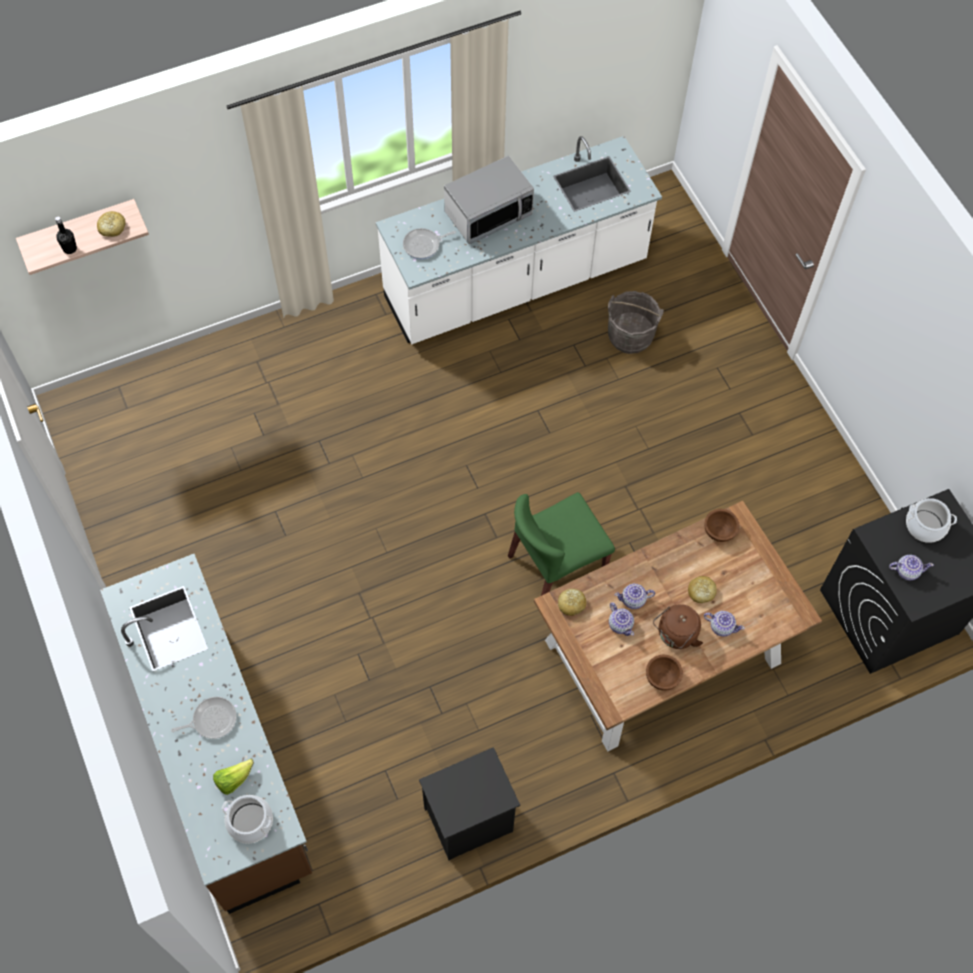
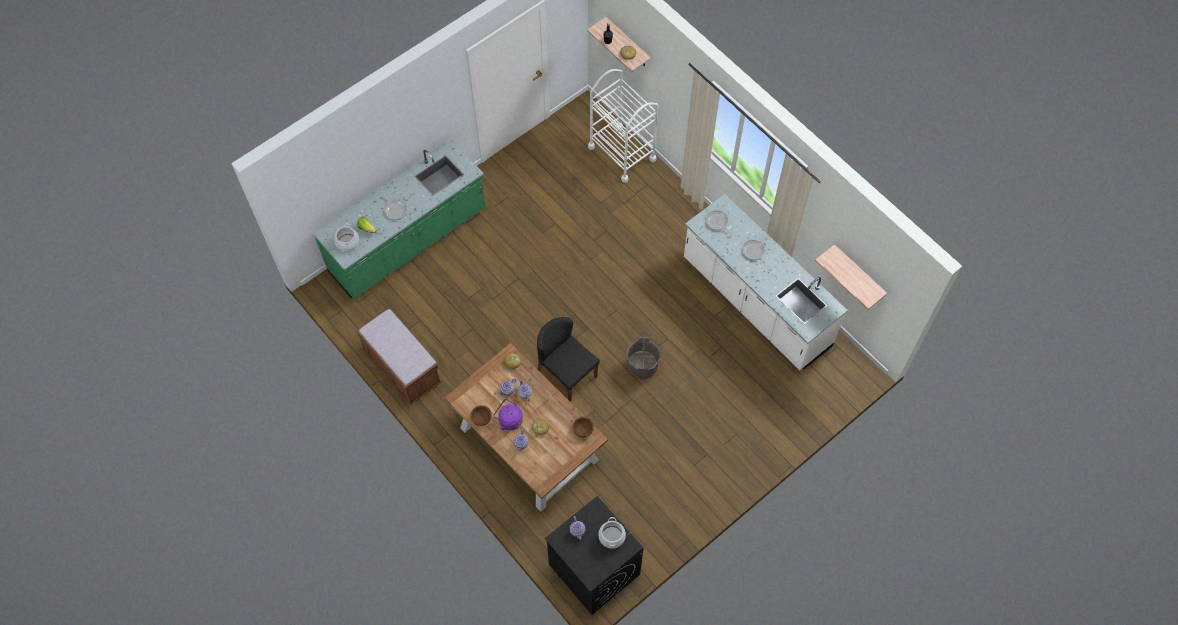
camera: 75 degrees right, 0 degrees up
(183, 380) = (622, 153): none -> white cart
(222, 754) = (409, 242): brown counter -> green counter
(468, 821) = (402, 368): black nightstand -> brown bench
(488, 214) = (754, 250): microwave -> frying pan
(556, 565) = (566, 374): green chair -> black chair
(600, 83) = (858, 274): none -> shelf
(630, 336) = (741, 378): grey bucket -> grey bucket (642, 366)
(675, 635) = (509, 420): brown kettle -> purple kettle

